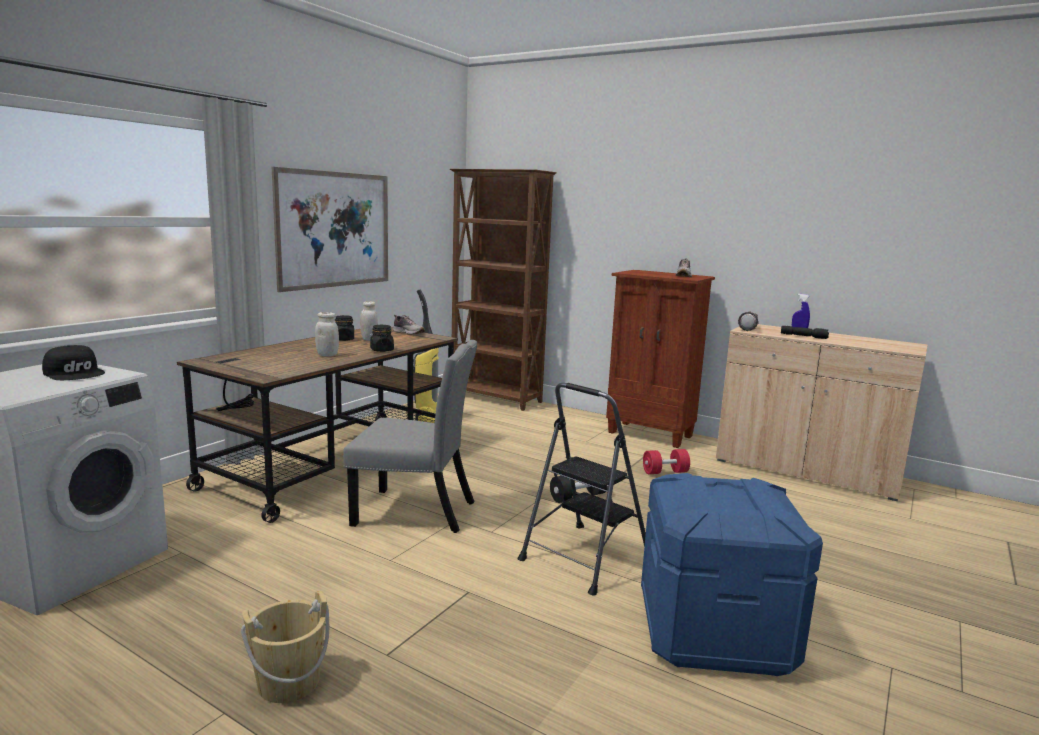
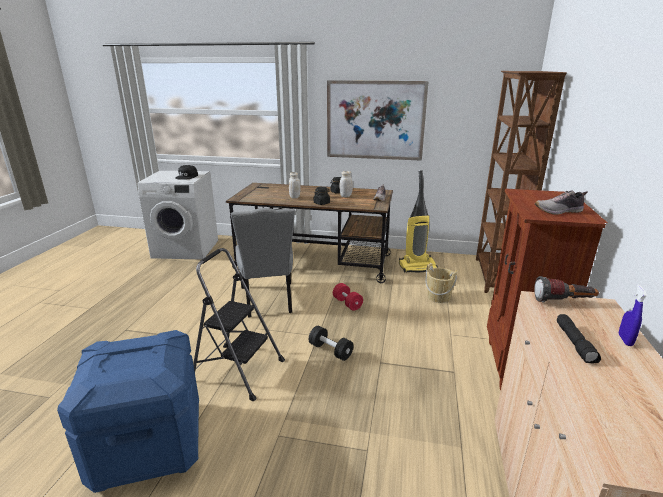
camera: 70 degrees right, 10 degrees up
(289, 682) = (106, 314): beige bucket -> beige bucket (438, 297)
(665, 472) = (424, 389): red dumbbell -> red dumbbell (347, 303)

